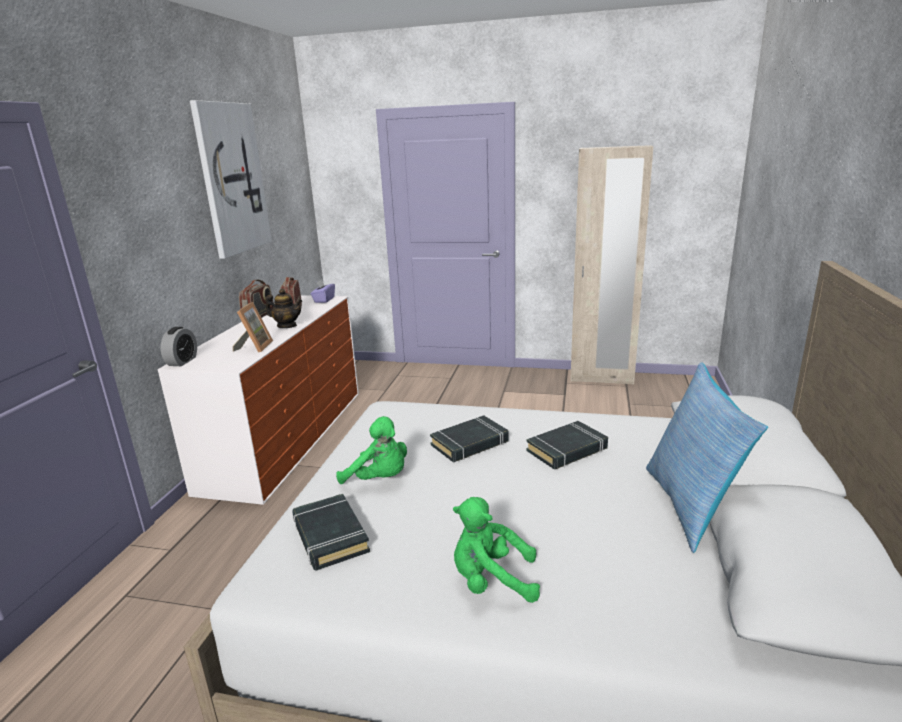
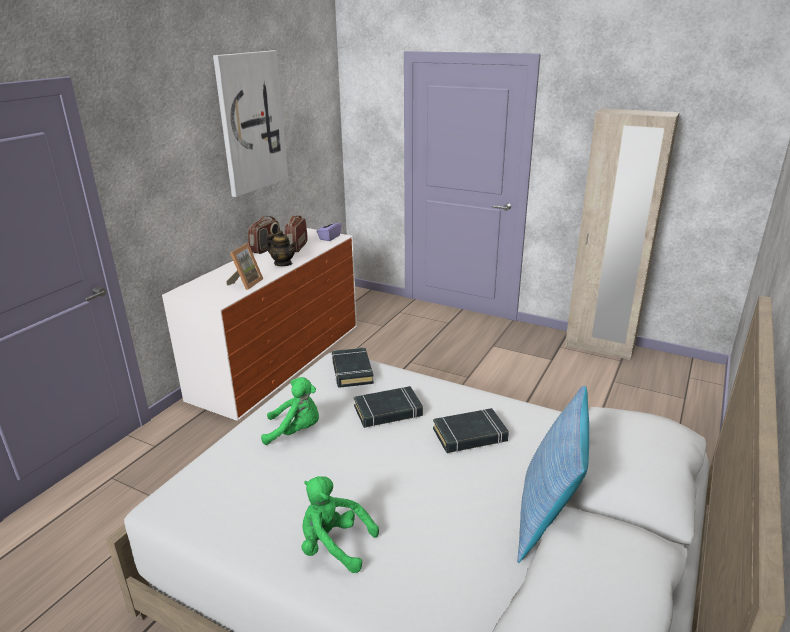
camera: 15 degrees right, 5 degrees up
(182, 361) = (183, 290): alarm clock -> none
(330, 536) = (232, 476): black book -> black book (352, 371)
(379, 479) = (295, 431): green plush toy -> green plush toy turned 45 degrees counterclockwise

